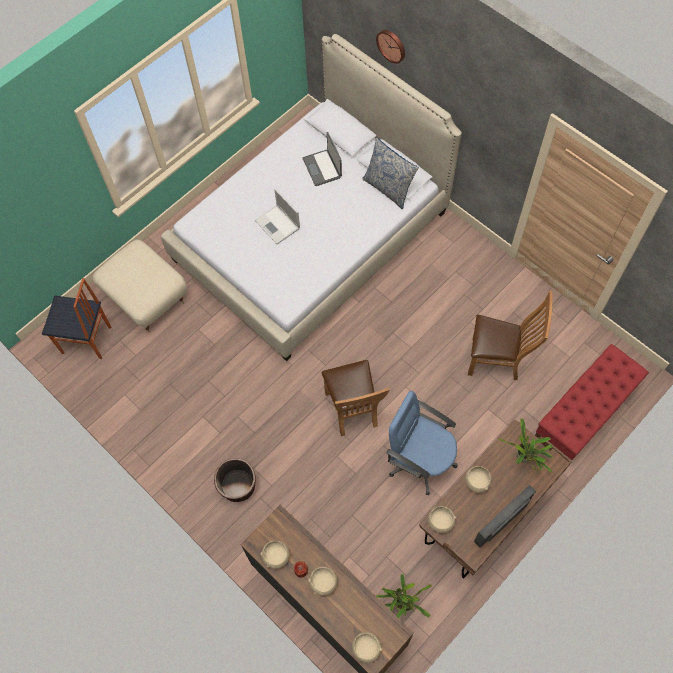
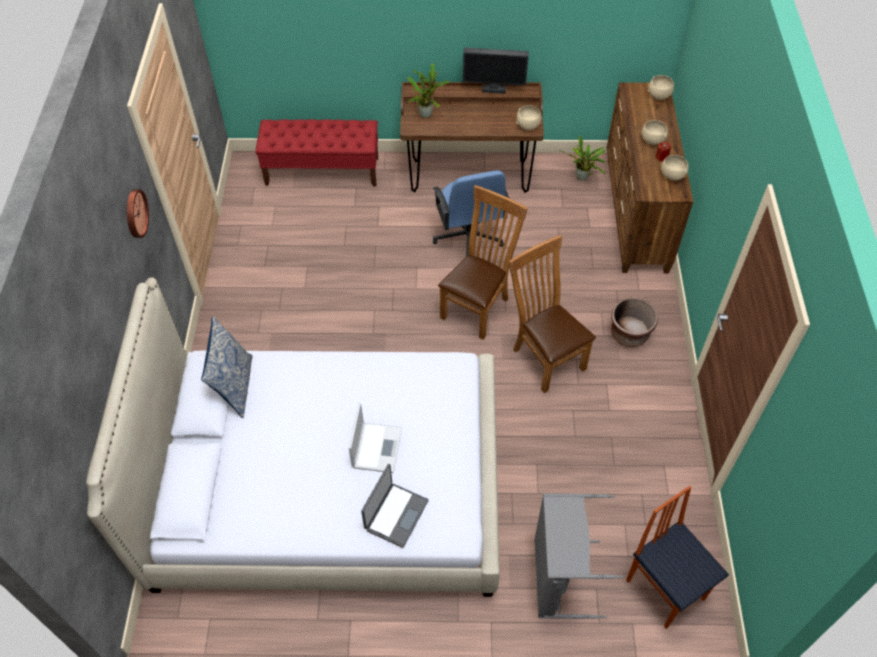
camera: 135 degrees left, 10 degrees down
(147, 297) = (558, 578): beige ottoman -> grey laundry basket
(323, 168) = (260, 467): laptop -> laptop (395, 514)
(392, 45) = (90, 358): wall clock -> wall clock (135, 213)
(476, 482) = (475, 126): beige bowl -> none
(498, 360) = (325, 246): brown chair -> brown chair (545, 357)

